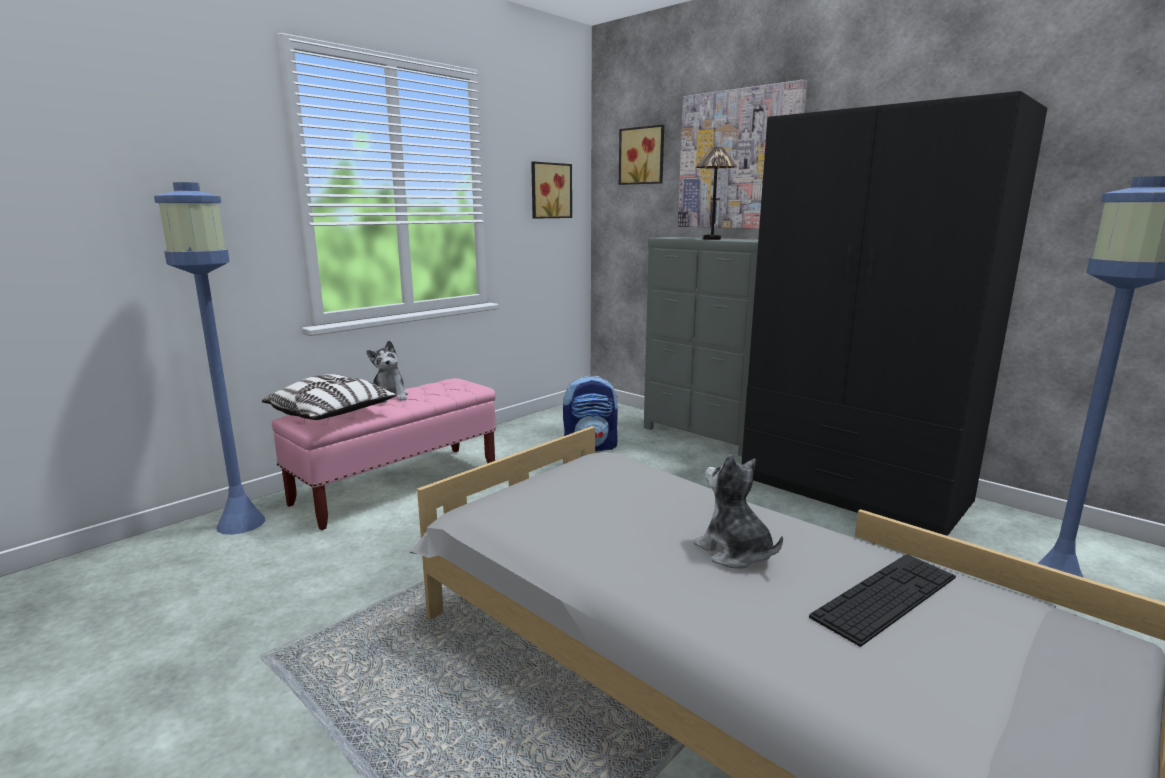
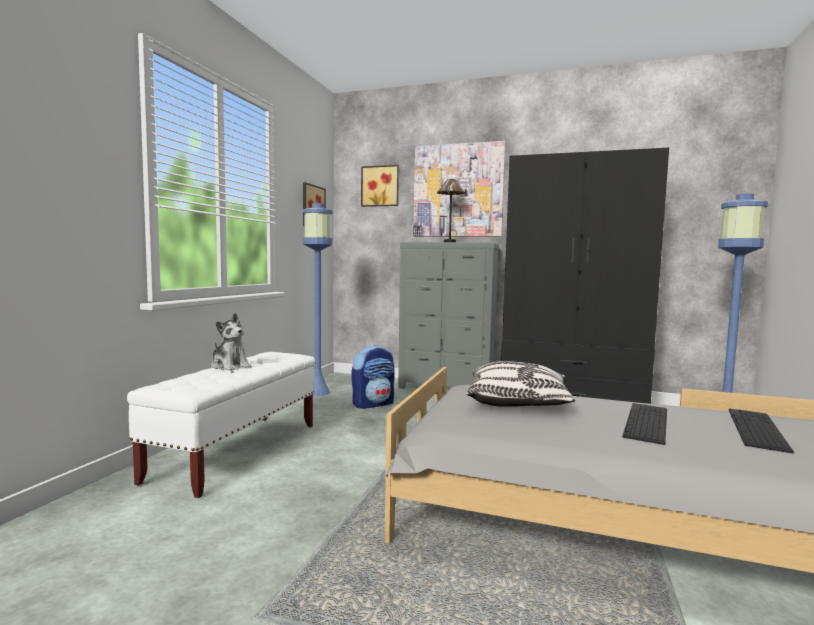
camera: 25 degrees left, 10 degrees down
(242, 523) = (95, 509): blue floor lamp -> blue floor lamp (317, 392)
(332, 415) = (195, 382): pillow -> pillow (517, 403)
(398, 485) = (238, 451): pink bench -> white bench
(734, 552) = (646, 422): plush toy -> keyboard

